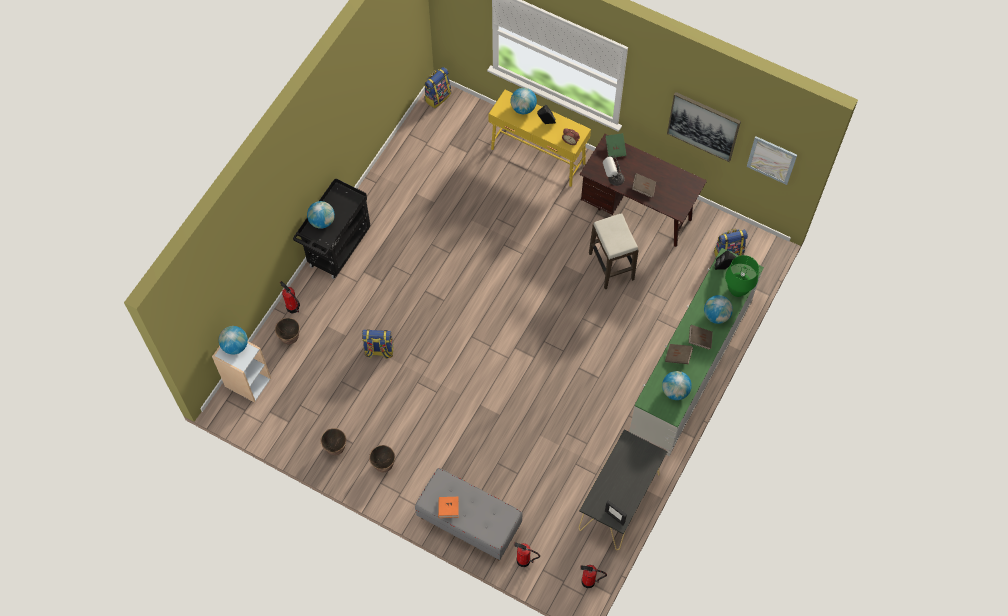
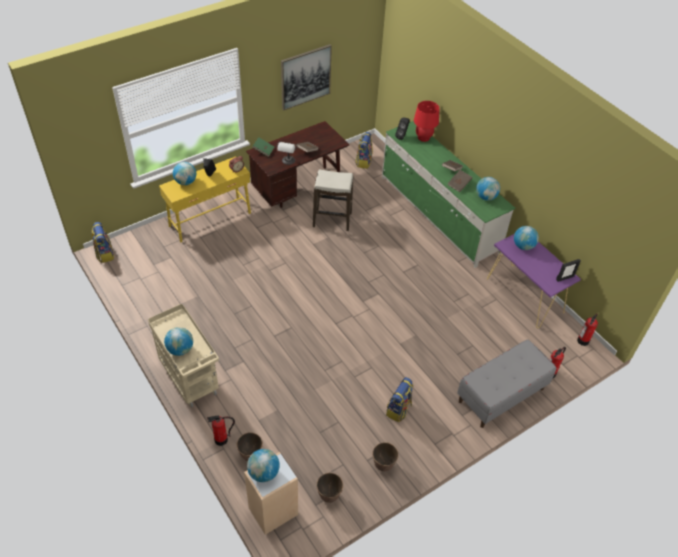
camera: 65 degrees left, 15 degrees down
(337, 251) = (191, 381): black cart -> beige cart
(379, 351) = (308, 391): backpack -> backpack (399, 410)
(383, 465) = (419, 434): planter -> planter (329, 496)
(448, 509) = (505, 386): orange book -> none
(619, 502) = (525, 296): black console table -> purple console table
(716, 315) = (437, 154): globe -> globe (523, 246)
(737, 289) = (423, 137): green table lamp -> red table lamp
(771, 160) = (355, 63): picture -> none

